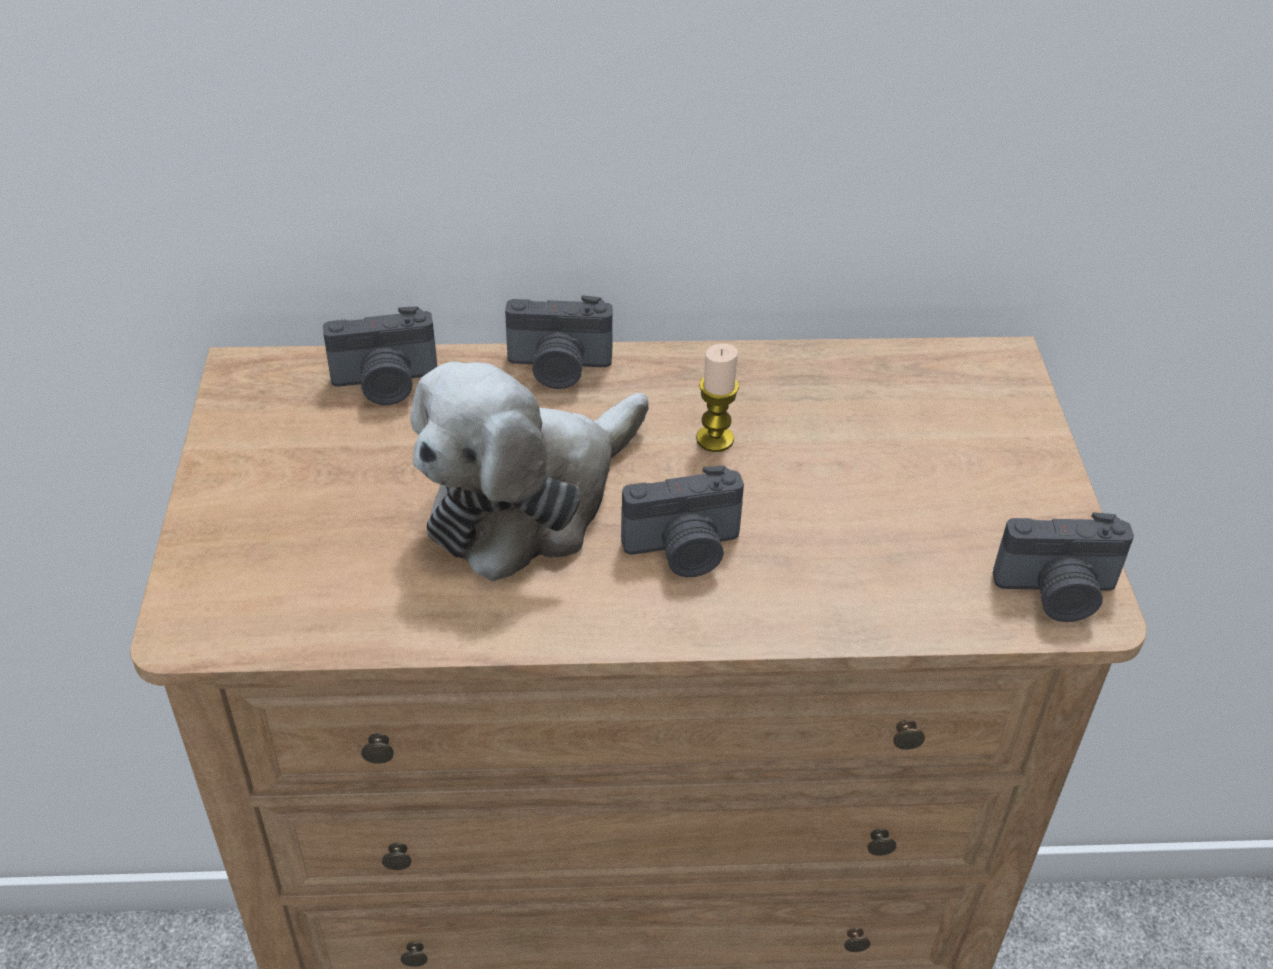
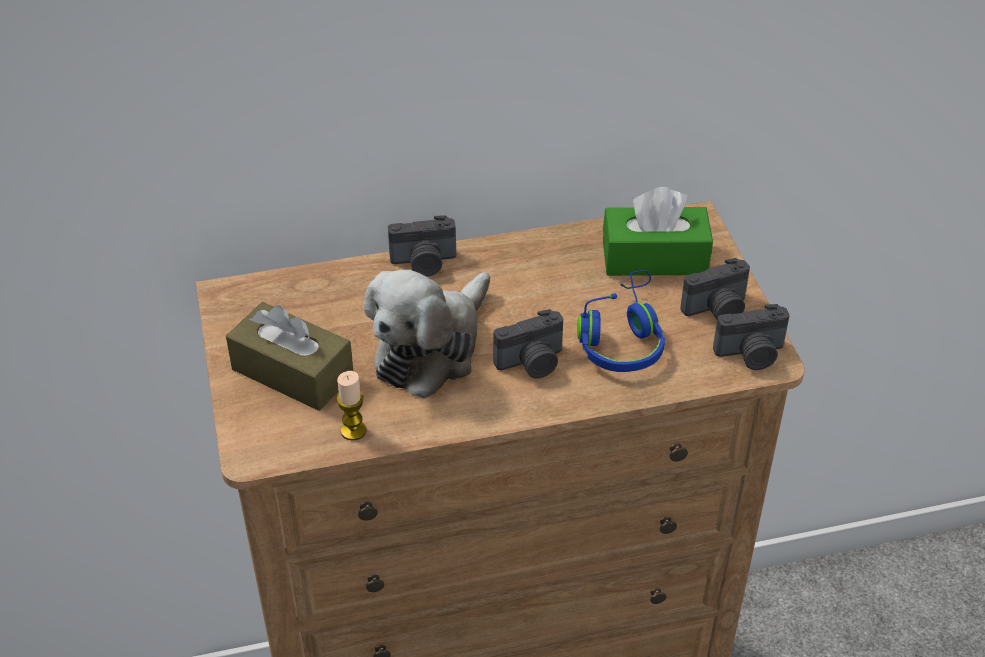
camera: 10 degrees left, 0 degrees up
(300, 506) = (292, 372): none -> brown tissue box
(385, 384) = (318, 289): camera -> camera (717, 310)
(715, 439) = (532, 293): candle -> candle (353, 430)
(842, 531) = (621, 337): none -> blue headphones
(925, 411) = (654, 258): none -> green tissue box

